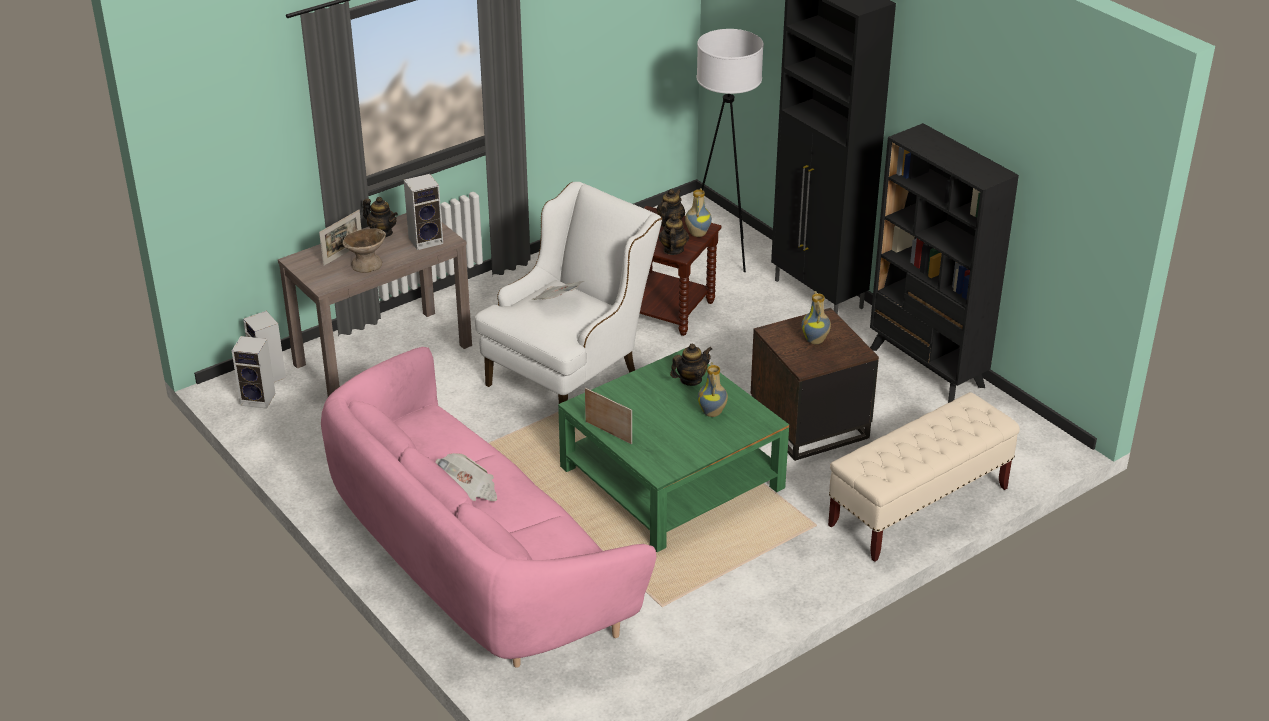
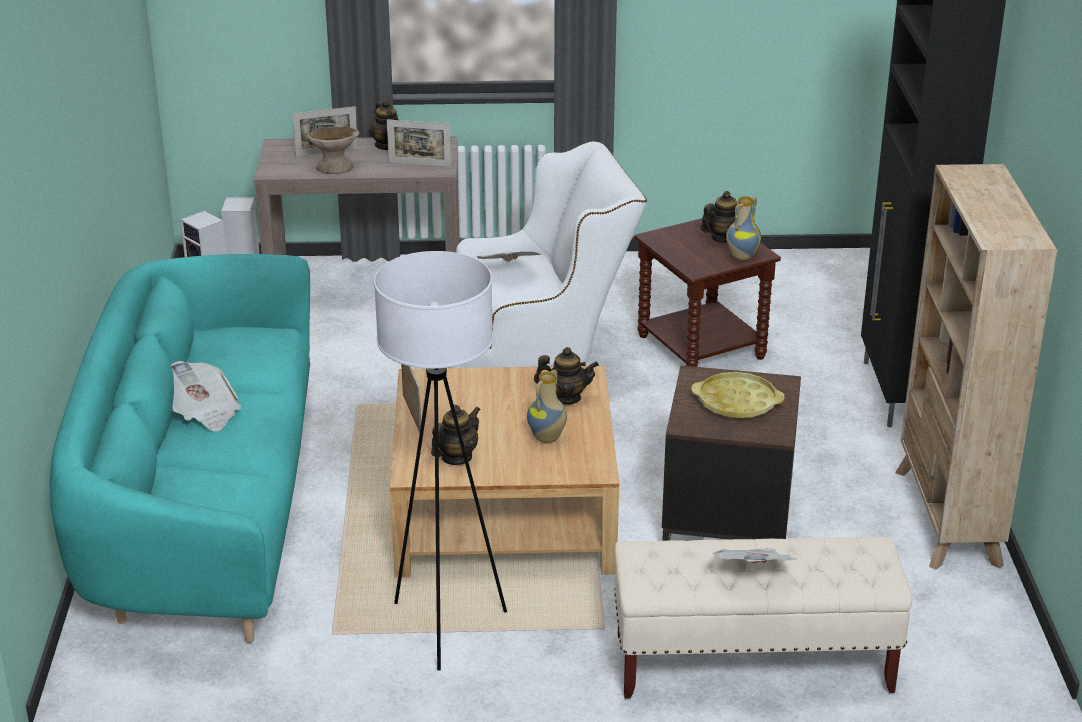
camera: 35 degrees right, 5 degrees down
(426, 240) = (420, 164): speaker -> picture frame
(475, 566) = (205, 511): pink sofa -> turquoise sofa
(671, 477) = (504, 511): green coffee table -> beige coffee table
(673, 250) = (693, 263): teapot -> teapot (456, 457)
(723, 254) = (833, 317): white floor lamp -> white floor lamp (445, 627)
(815, 340) = (737, 402): vase -> yellow tray
(926, 368) = (946, 518): black bookcase -> beige bookcase
(929, 447) = (754, 573): none -> newspaper

